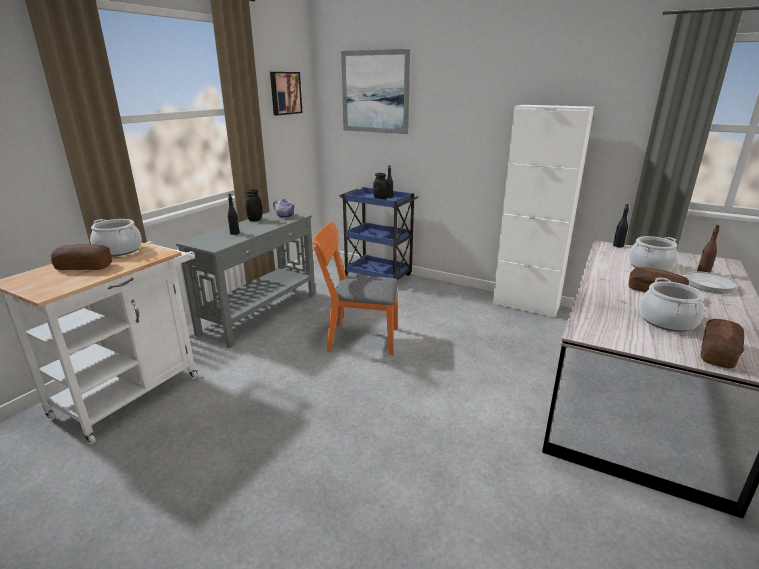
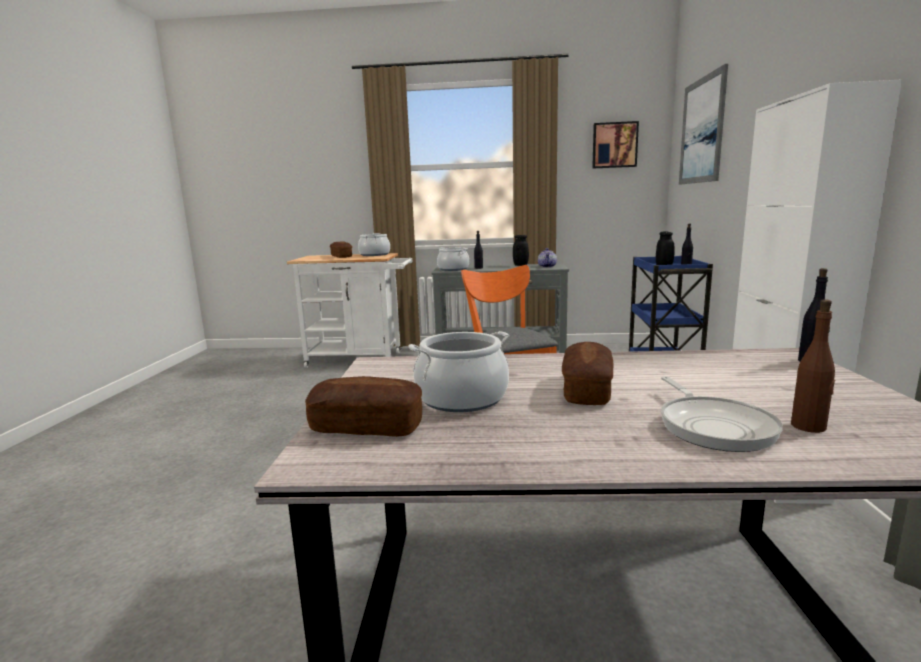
camera: 65 degrees right, 10 degrees down
(649, 266) = (730, 384): cooking pot -> cooking pot (453, 269)

